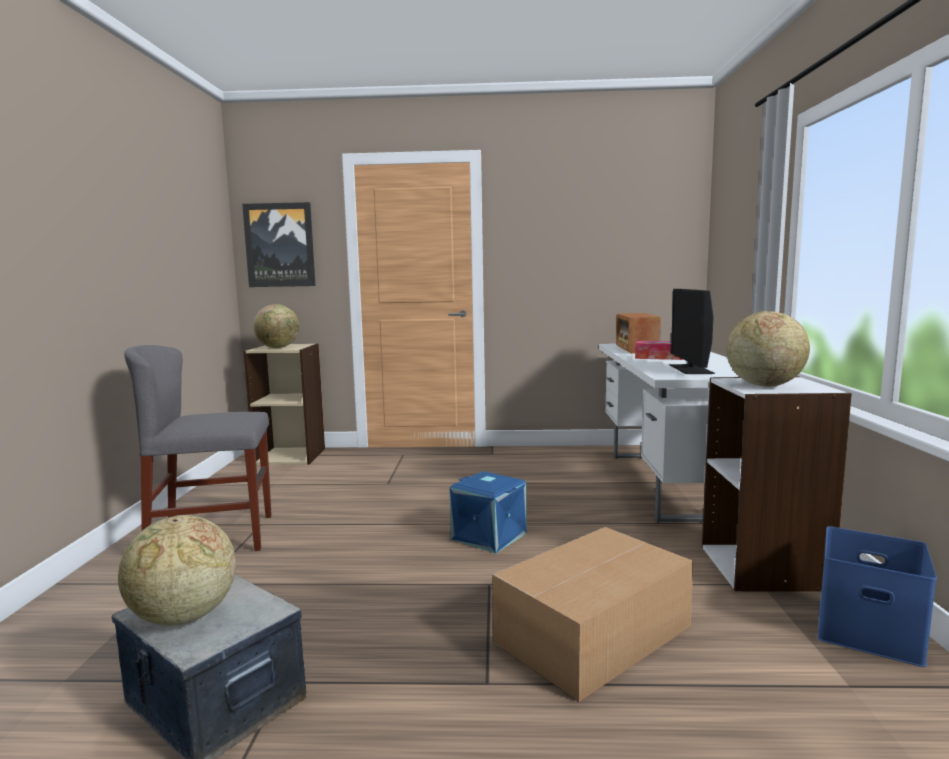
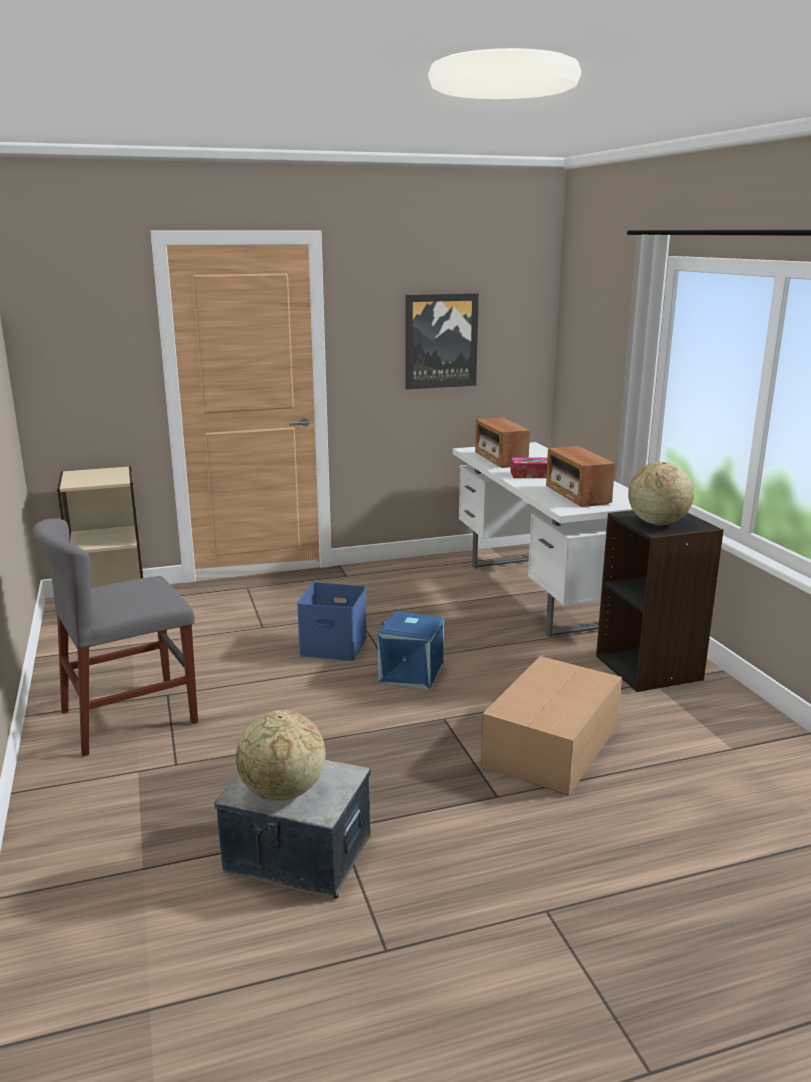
camera: 20 degrees left, 10 degrees up
(278, 348) = (95, 480): globe -> none
(280, 245) = (72, 346): picture -> picture (441, 341)
(691, 369) = (577, 495): monitor -> radio
(764, 567) = (649, 668): white bookcase -> black bookcase
(870, 630) = (735, 706): blue storage box -> blue storage box (335, 645)

